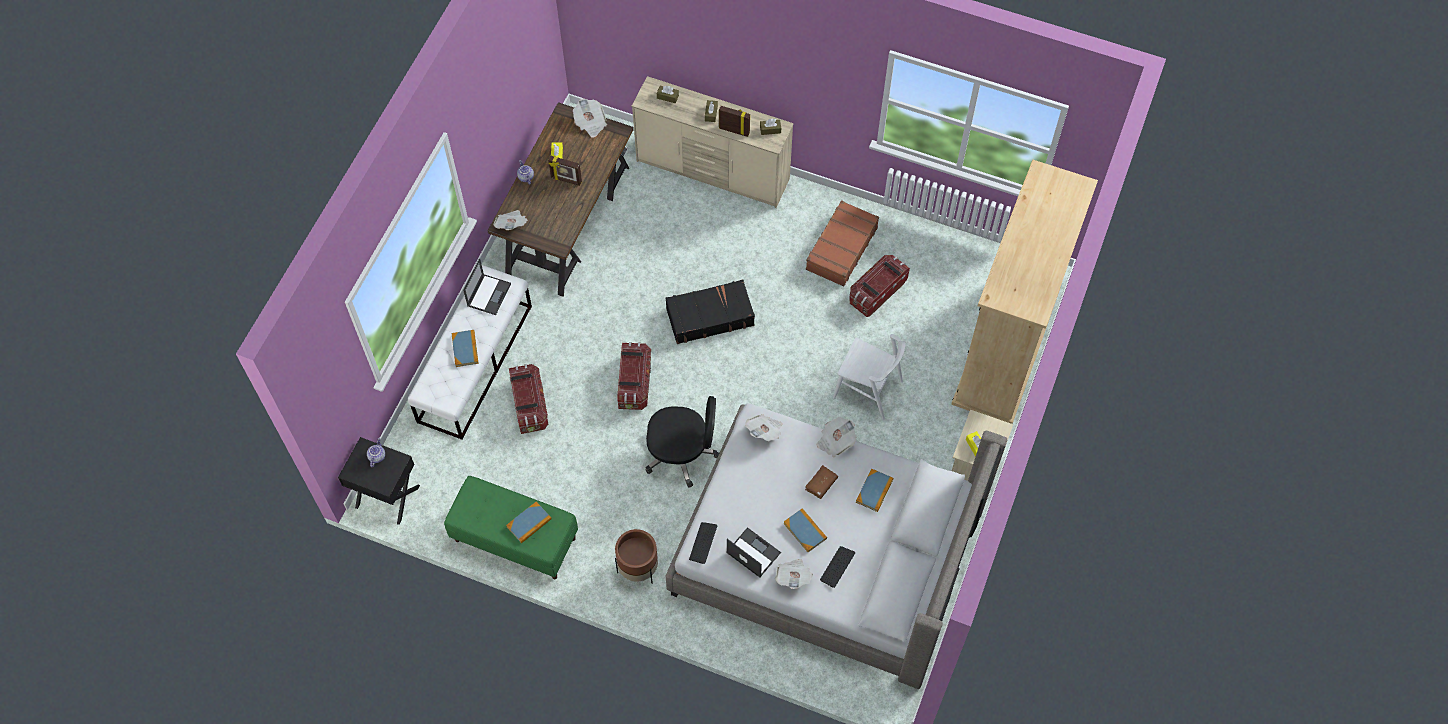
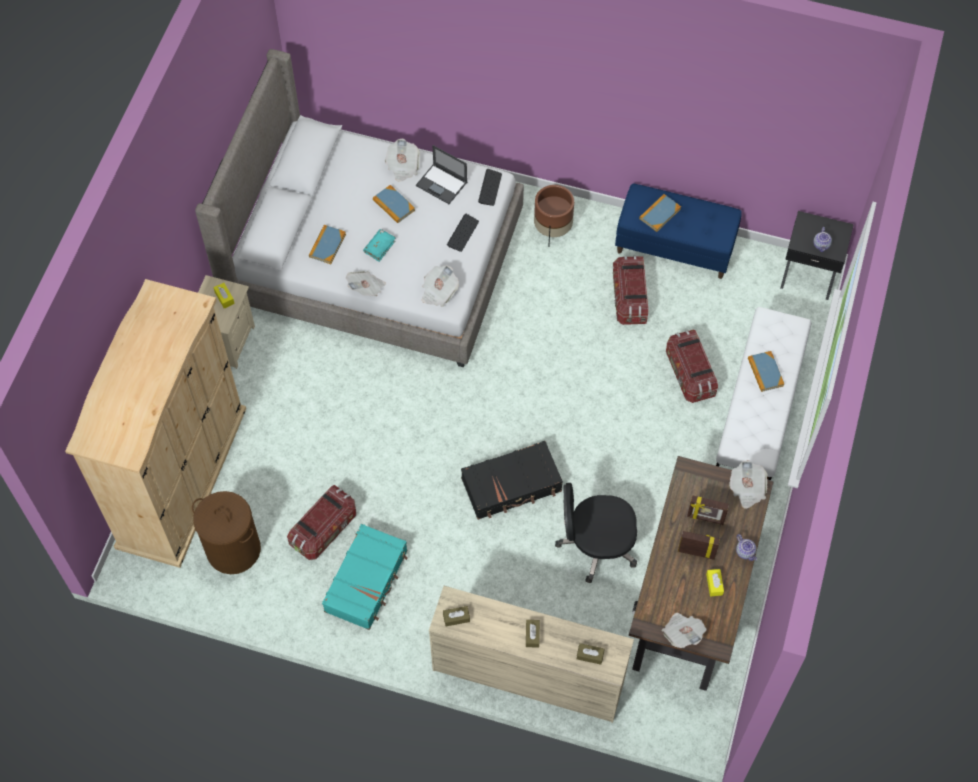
camera: 175 degrees right, 0 degrees up
(489, 294) = (755, 434): laptop -> none
(514, 539) = (675, 246): green bench -> blue bench
(634, 383) = (583, 405): storage box -> storage box (629, 298)
(682, 453) = (524, 337): black office chair -> black office chair (596, 545)
(734, 130) = (501, 613): picture frame -> picture frame (705, 518)
(821, 484) = (379, 247): brown book -> turquoise book
(837, 567) = (362, 178): keyboard -> keyboard (463, 233)
(841, 248) = (367, 581): brown suitcase -> turquoise suitcase
(868, 389) = (334, 418): white chair -> none
(956, 282) = (233, 549): none -> brown laundry basket

